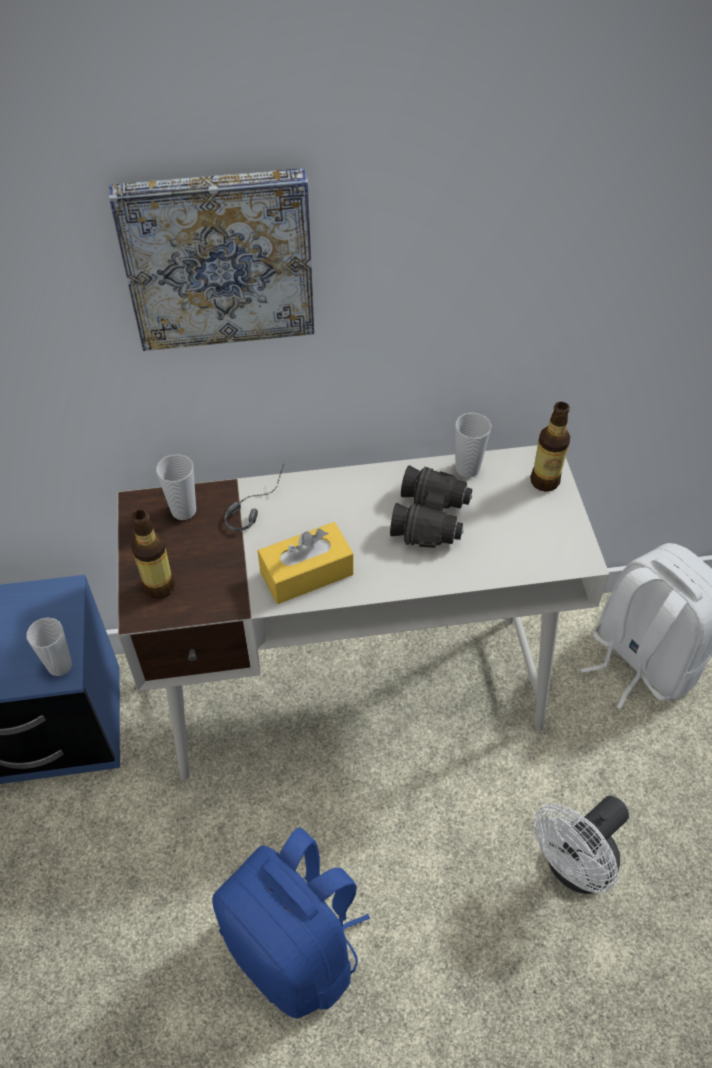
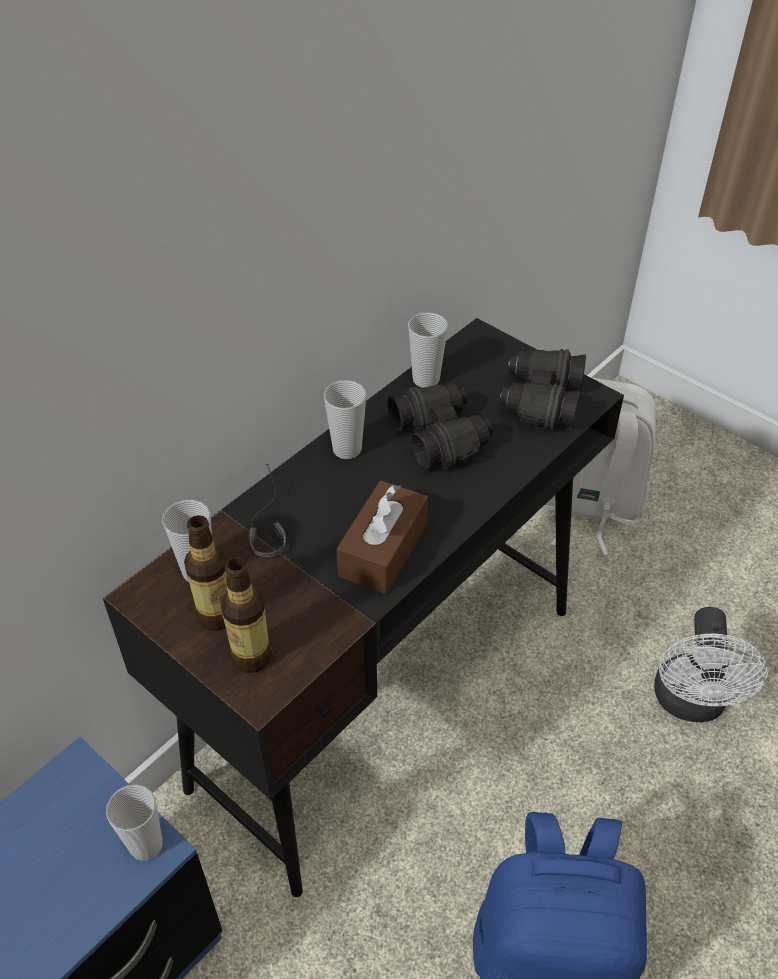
camera: 40 degrees left, 5 degrees down
(218, 257) = (170, 224): picture -> none
(306, 573) = (383, 550): yellow tissue box -> brown tissue box
(357, 487) = (347, 449): none -> cup
(357, 693) = (388, 693): white desk -> black desk
(536, 537) = (540, 400): none -> black binoculars
(545, 481) = (498, 353): bottle -> bottle (216, 615)

